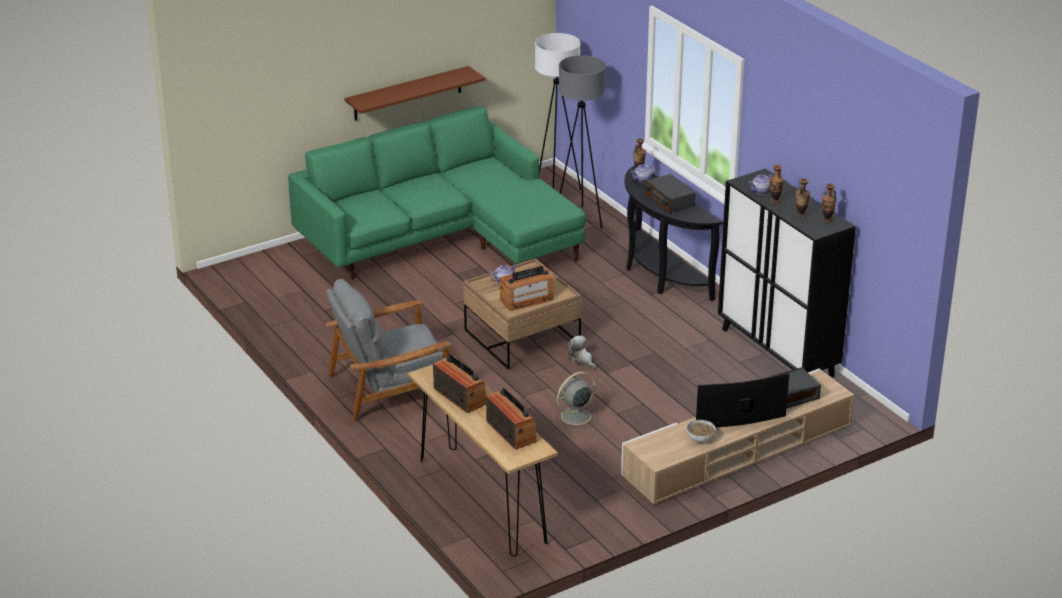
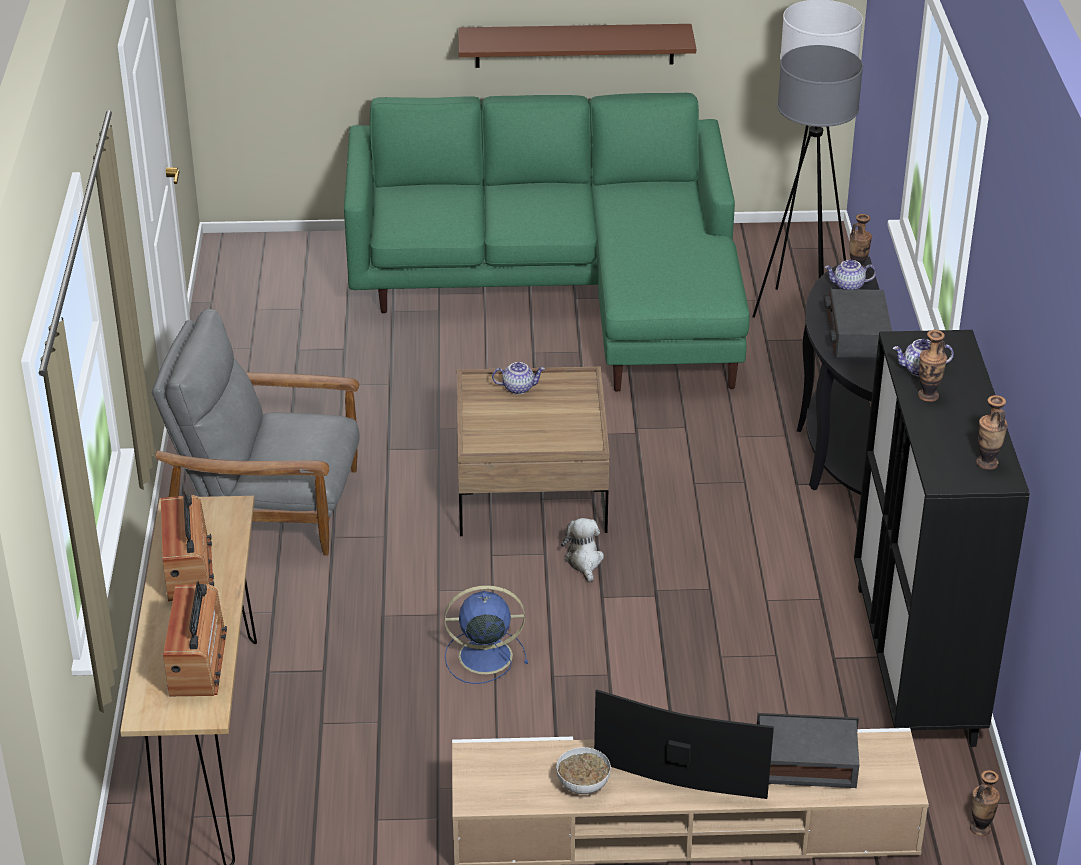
camera: 30 degrees right, 5 degrees up
(526, 300) = (520, 432): radio -> none
(574, 417) = (482, 656): grey fan -> blue fan
(800, 215) = (948, 437): vase -> vase (980, 828)

